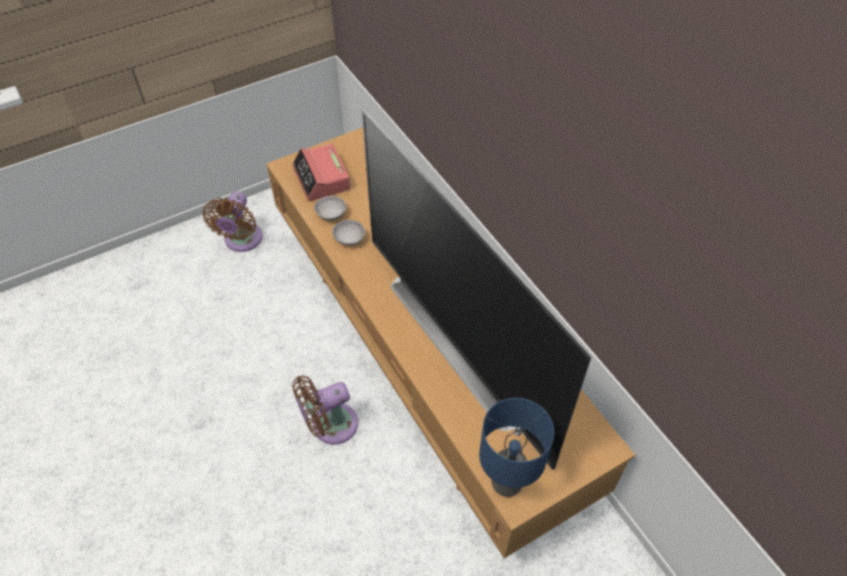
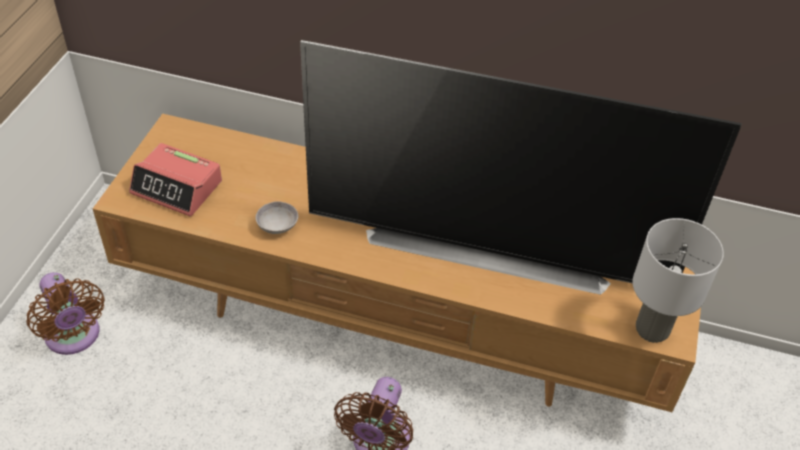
camera: 45 degrees left, 5 degrees down
(331, 214) = (230, 215): grey bowl -> none
(505, 484) = (652, 332): blue table lamp -> white table lamp

